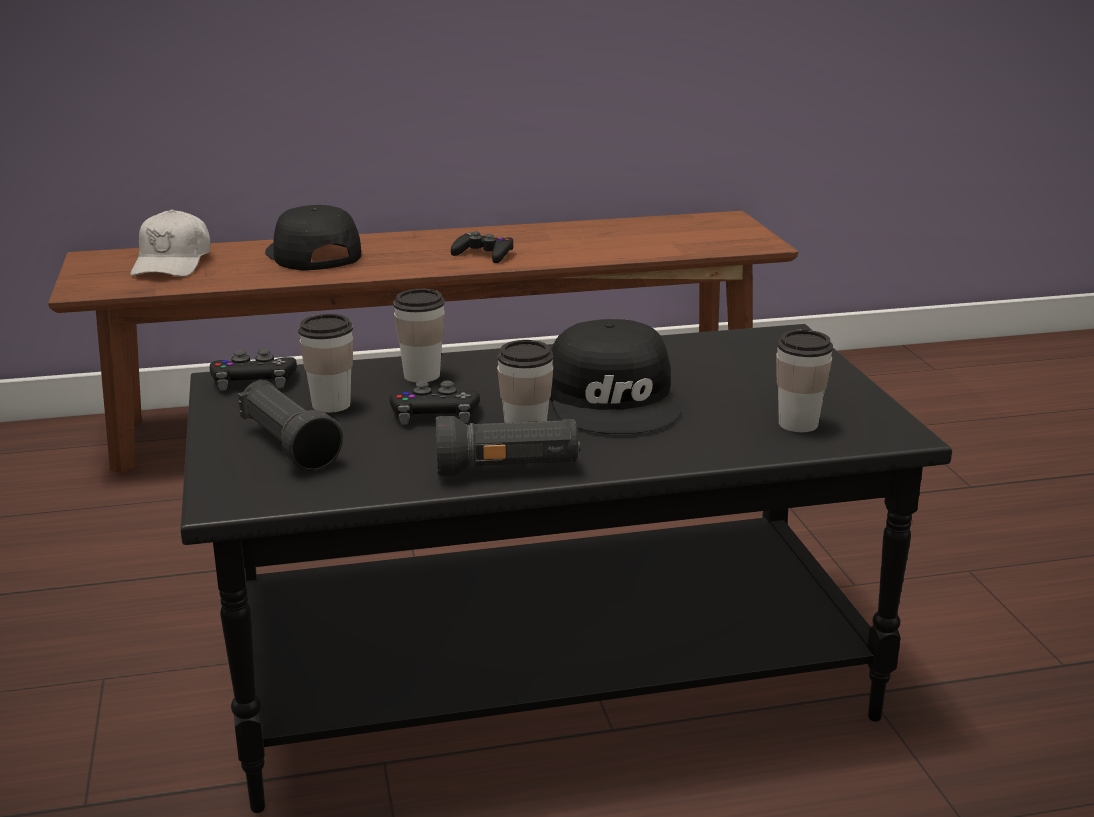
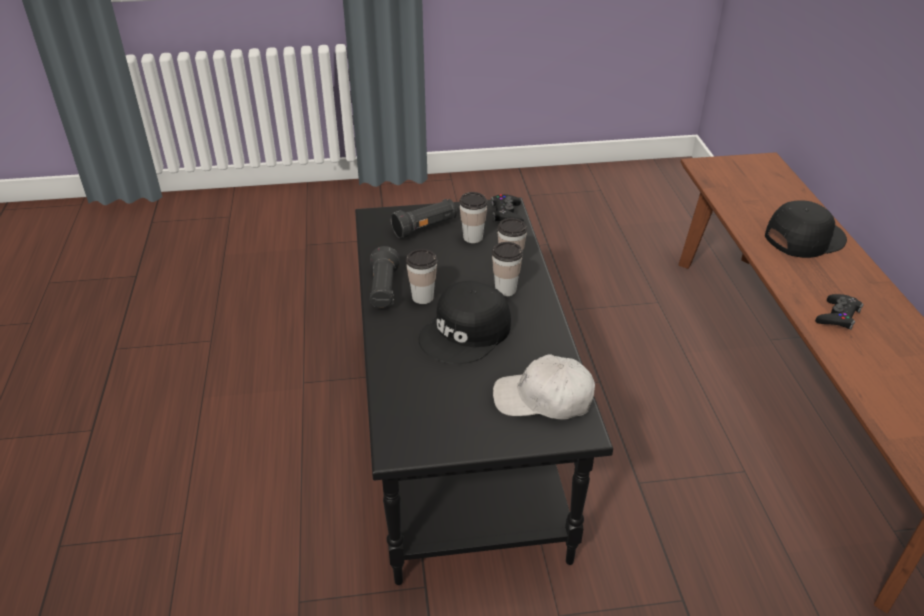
camera: 95 degrees right, 15 degrees up
(173, 263) = (763, 188): white cap -> white cap (544, 399)
(435, 414) = (455, 269): black game controller -> none
(615, 400) = (466, 332): black cap -> black cap turned 45 degrees counterclockwise
(798, 424) = (419, 405): cup -> cup (505, 290)

